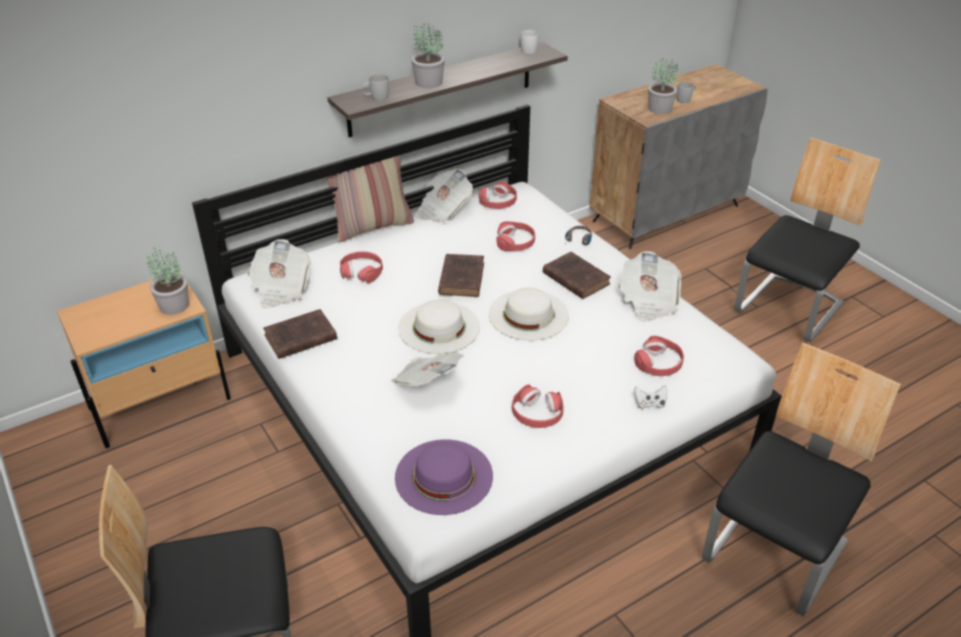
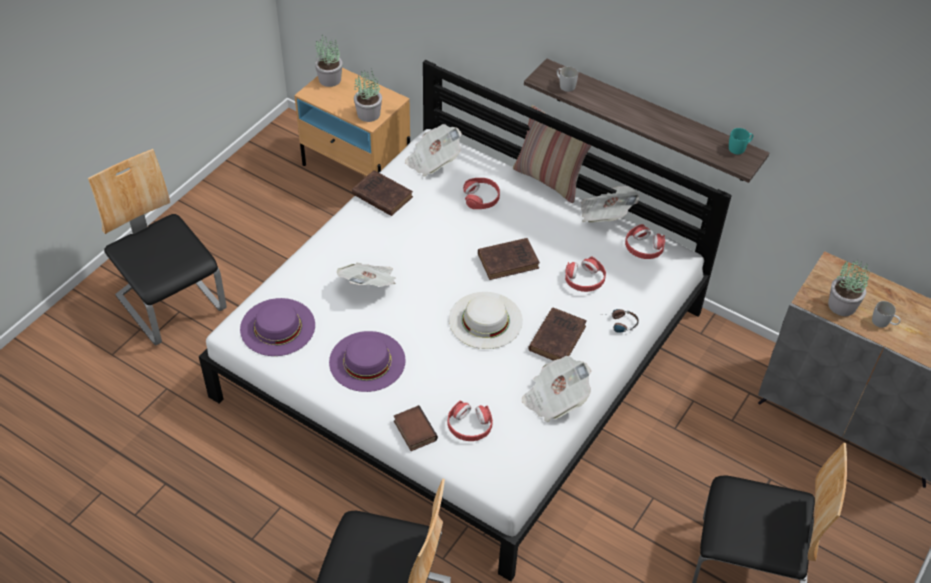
camera: 65 degrees right, 10 degrees up
(428, 82) = (616, 105): potted plant -> potted plant (329, 79)
(439, 327) = (437, 269): white hat -> none
(528, 50) = (739, 148): white mug -> turquoise mug
(537, 413) = (367, 361): red headphones -> purple hat
(649, 404) = (413, 430): white game controller -> book

